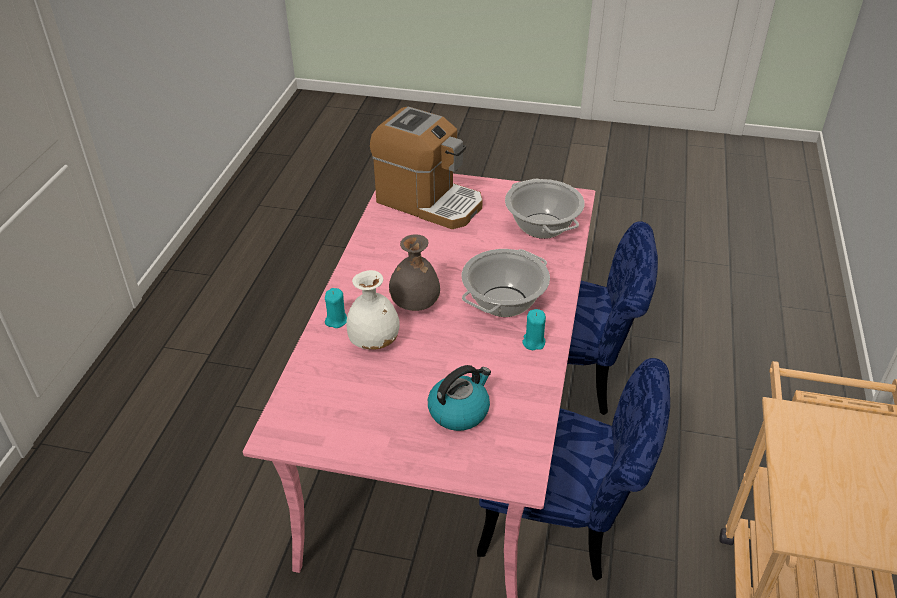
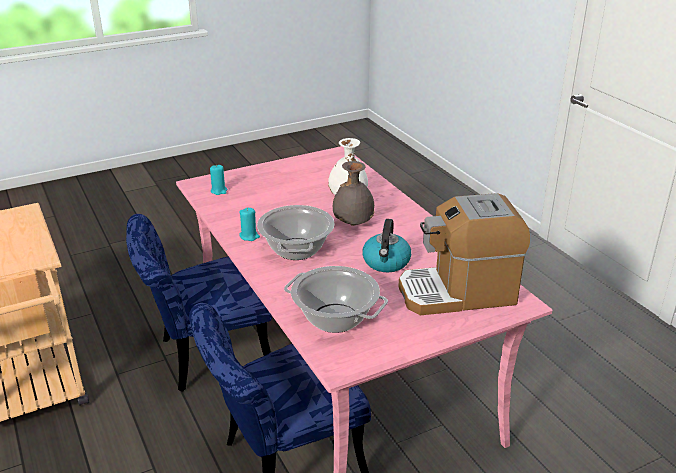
camera: 140 degrees right, 10 degrees down
(336, 320) = (386, 197): turquoise candle -> turquoise candle (219, 191)
(459, 411) = (257, 192): kettle -> kettle (386, 262)

